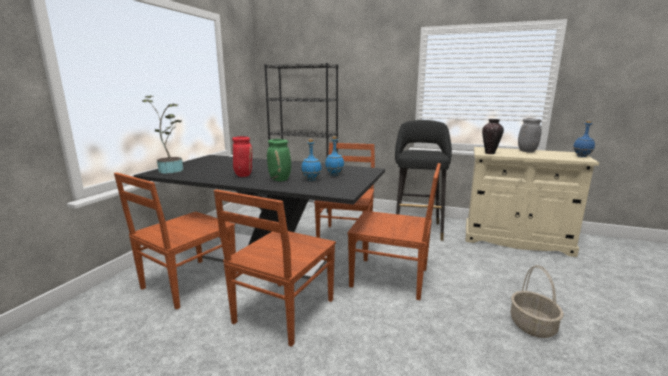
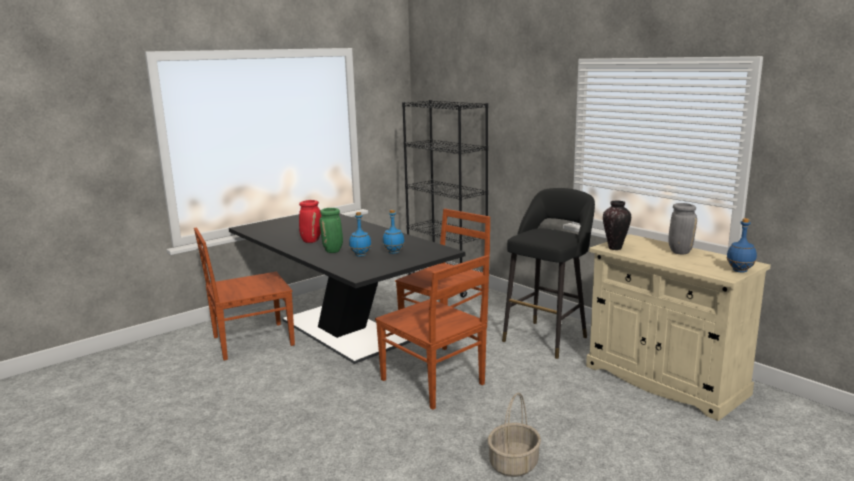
camera: 30 degrees right, 0 degrees up
(172, 170) = (264, 225): potted plant -> none
(283, 312) = (298, 385): brown chair -> none

